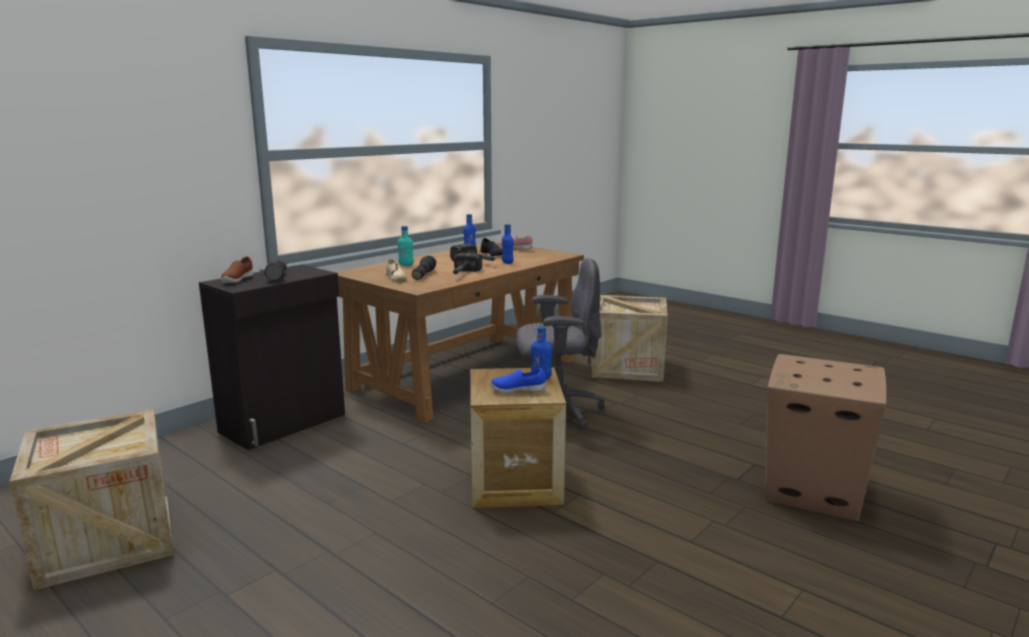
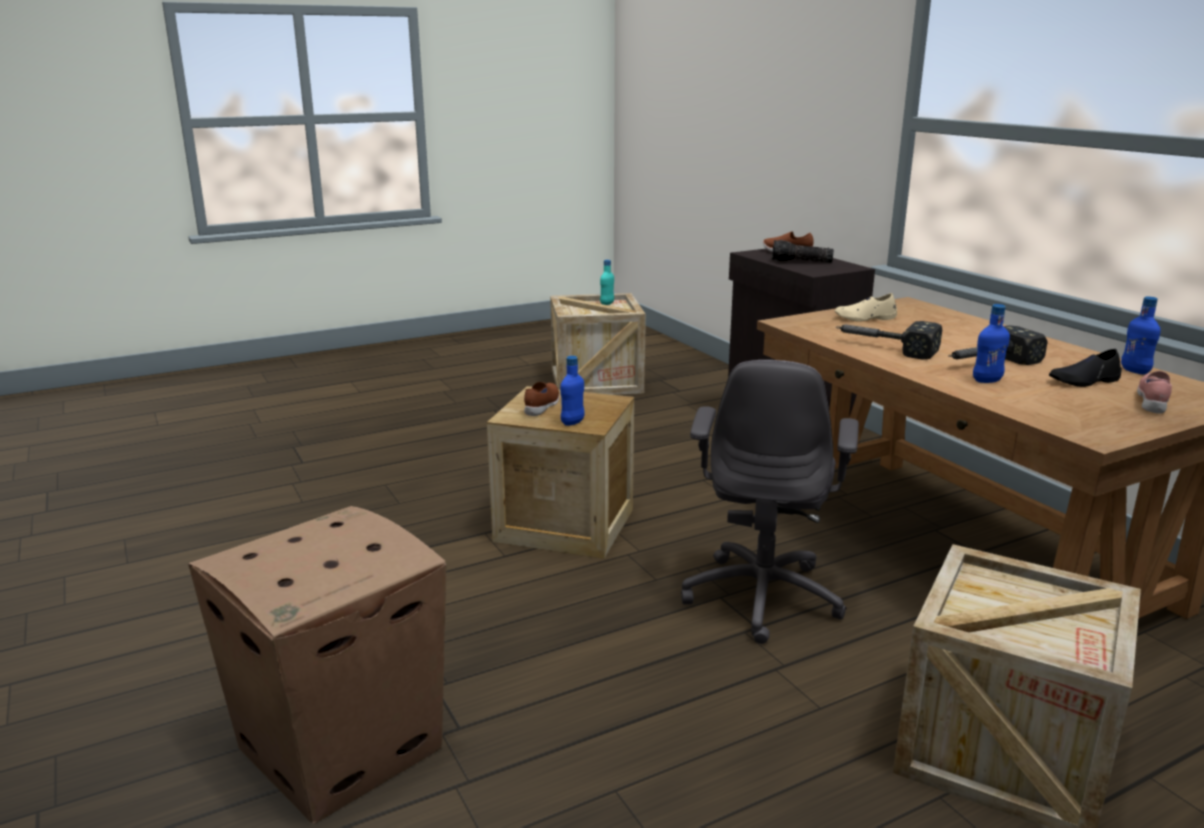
camera: 110 degrees right, 5 degrees up
(406, 265) = (961, 327): turquoise bottle -> turquoise bottle (607, 304)
(422, 275) = (883, 329): flashlight -> none
(517, 391) = (542, 407): blue shoe -> brown shoe

